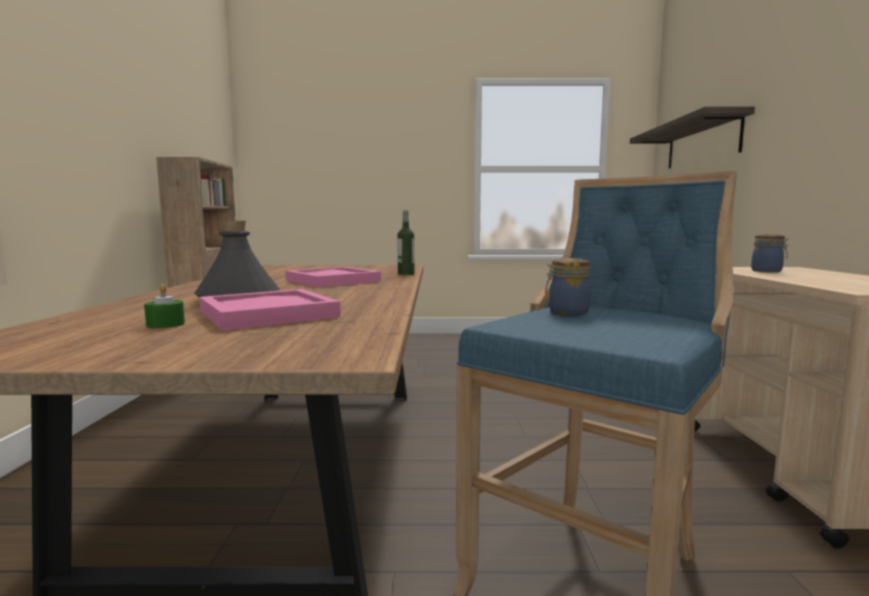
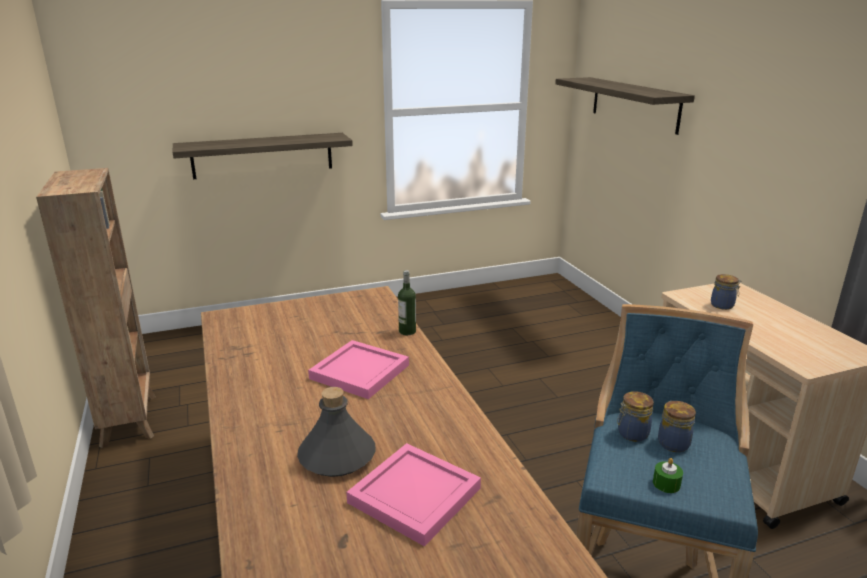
camera: 20 degrees left, 15 degrees up
(165, 324) = (360, 545): green candle -> green candle (666, 484)
(372, 197) = (262, 155): none -> shelf
(615, 319) = (672, 443): none -> jar

